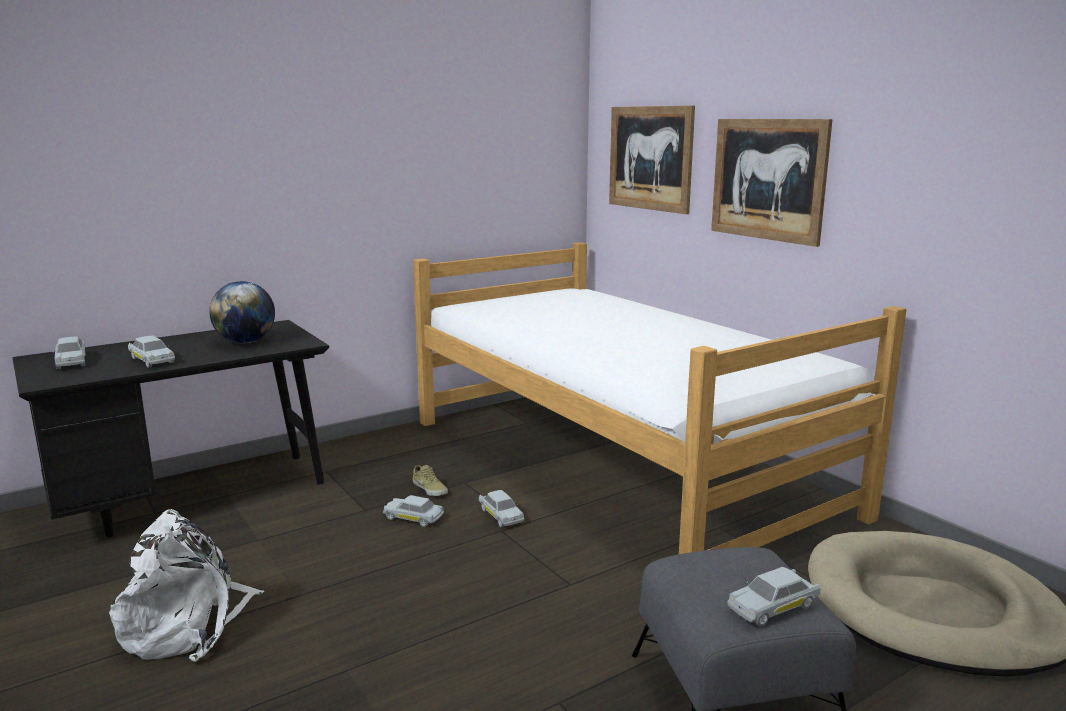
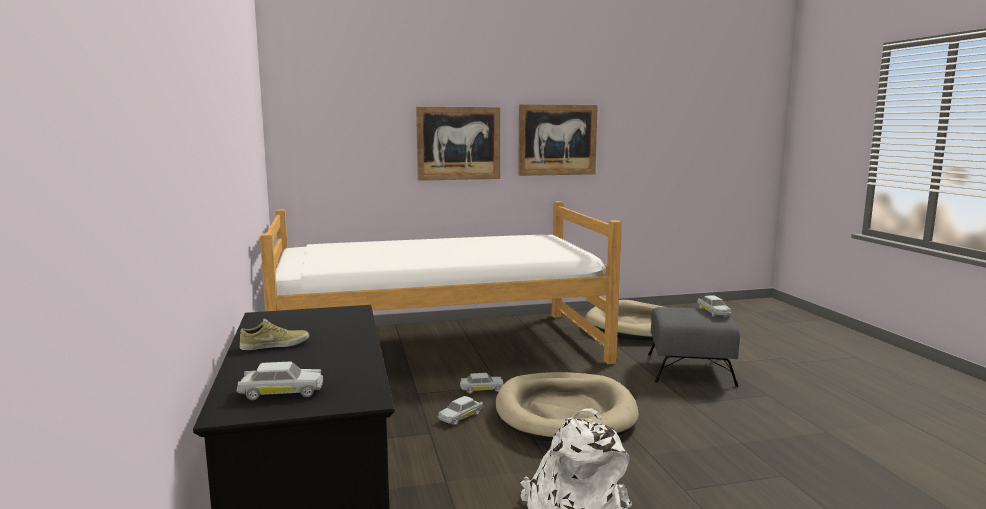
camera: 70 degrees left, 5 degrees down
(152, 360) = (334, 357): white toy car -> none
(245, 342) = (315, 326): globe -> none
(431, 489) = (415, 405): beige shoe -> beige shoe (275, 344)
(456, 584) = (565, 413): none -> beige dog bed
(650, 158) = (347, 135): picture -> picture (557, 140)

